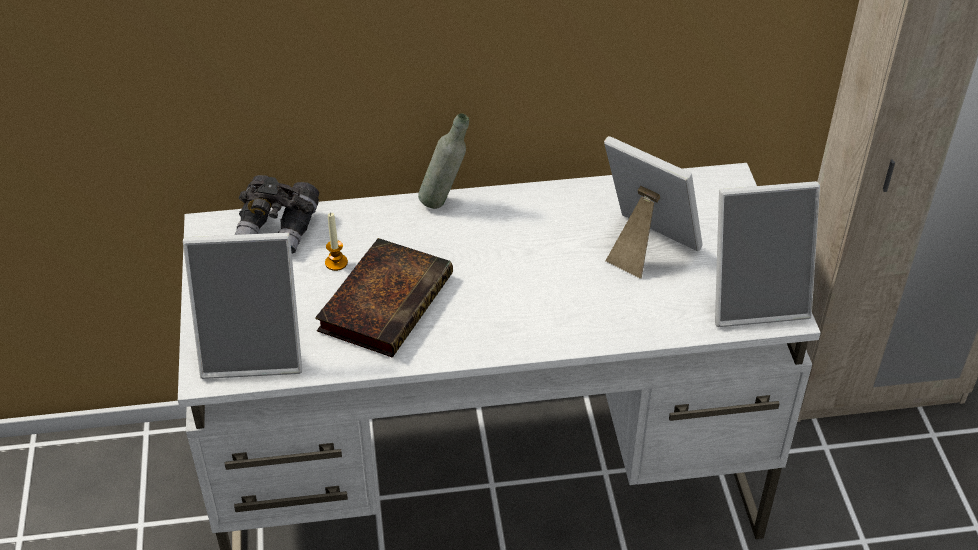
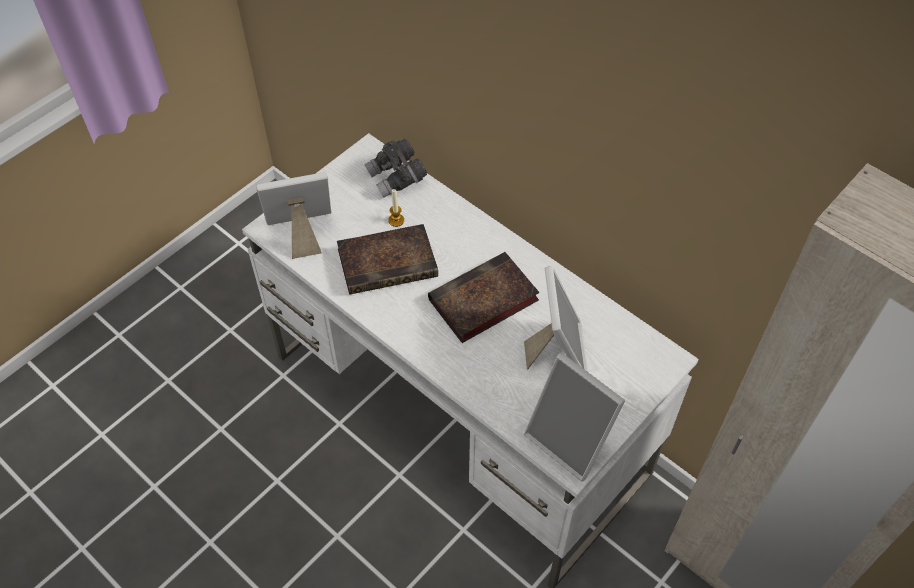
camera: 50 degrees right, 10 degrees up
(254, 350) = (301, 233): picture frame -> picture frame turned 120 degrees clockwise
(444, 201) = (494, 232): grey bottle -> none
(522, 262) = (481, 302): none -> book

